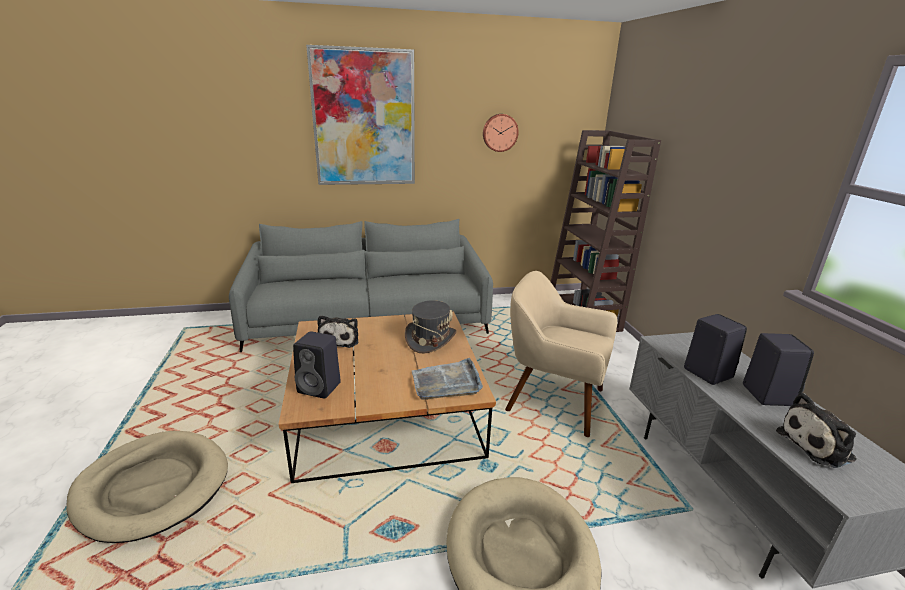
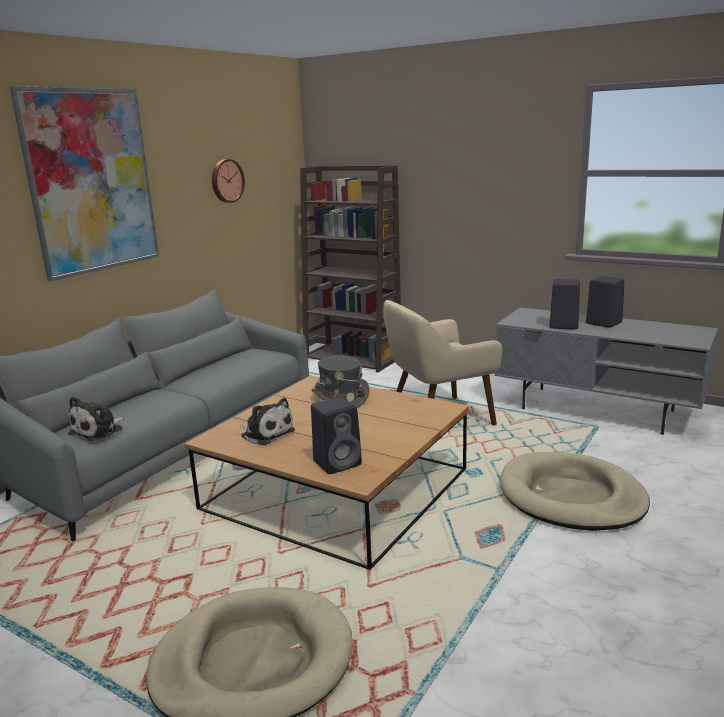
camera: 45 degrees left, 5 degrees down
(446, 382) = (417, 412): grey tray -> none
(818, 445) = (657, 332): plush toy -> plush toy (99, 431)

